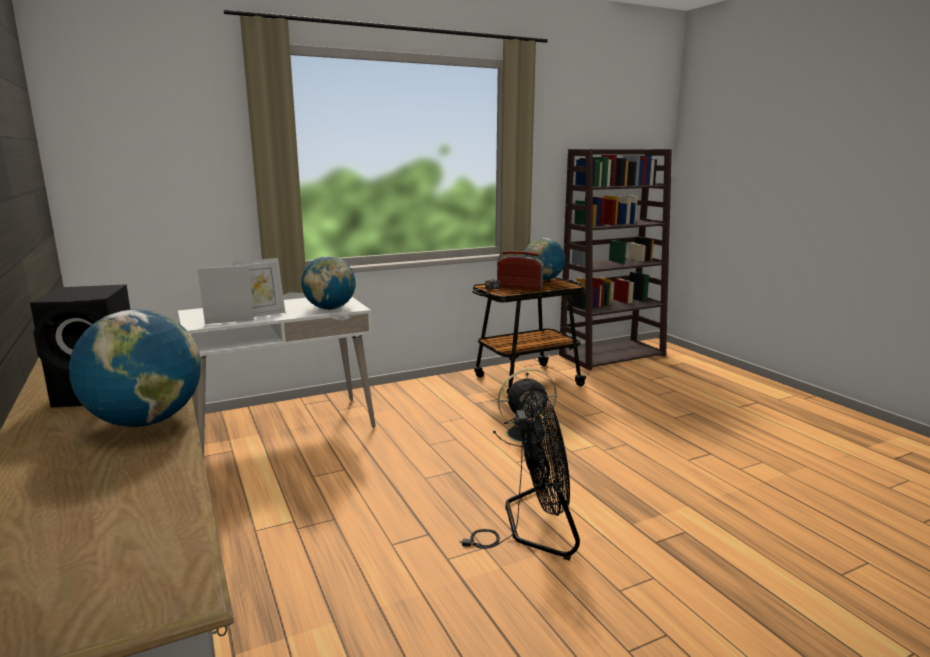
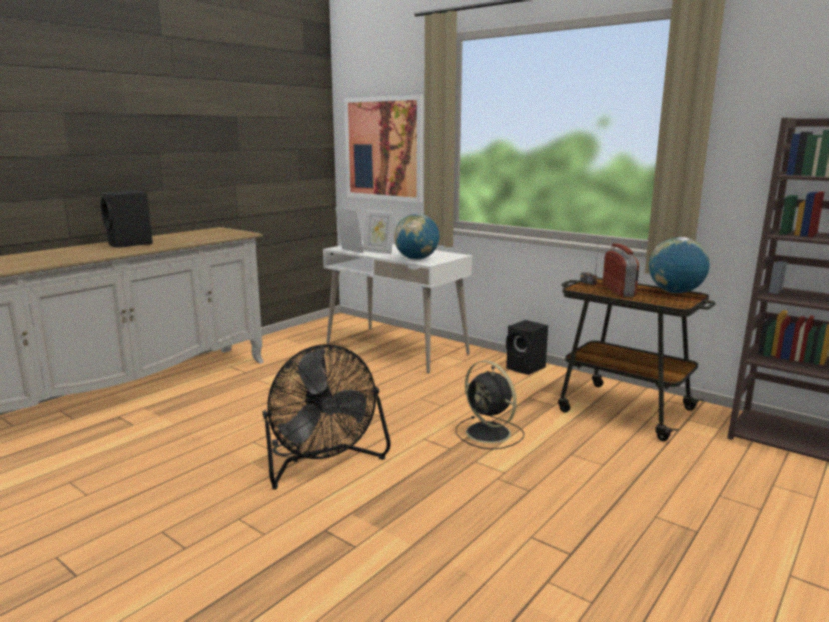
camera: 65 degrees right, 0 degrees up
(146, 422) = (89, 254): globe -> none
(164, 183) = (384, 149): none -> picture
(415, 388) = (526, 368): none -> black speaker

